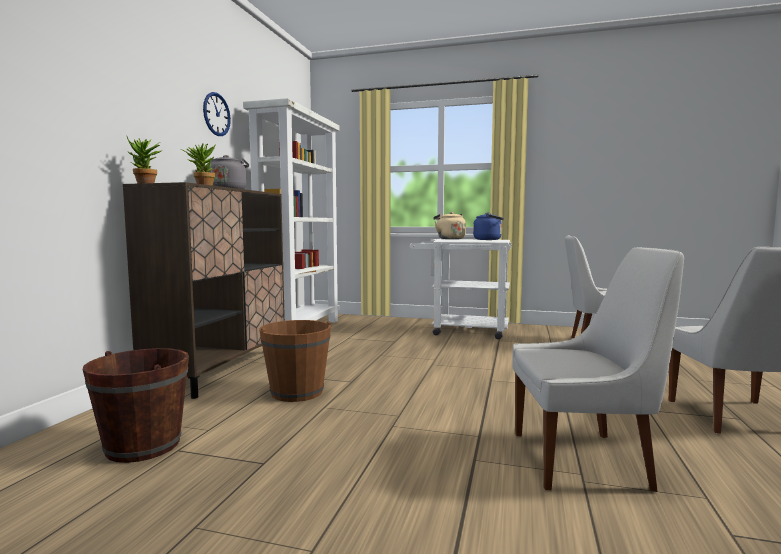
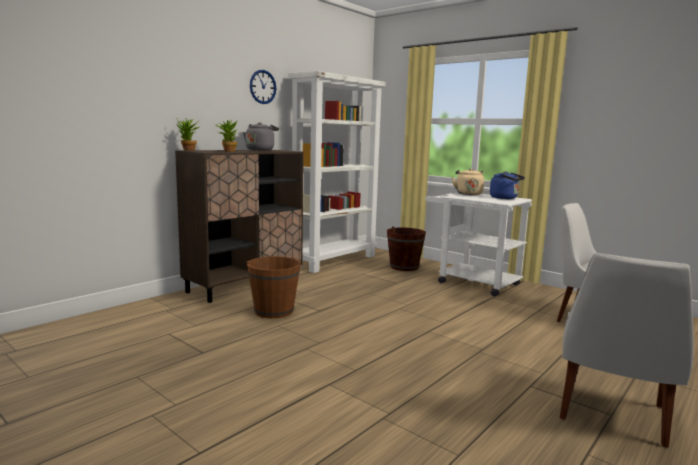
camera: 25 degrees right, 5 degrees up
(143, 445) = (154, 326): brown bucket -> brown bucket (404, 267)
(584, 460) = (407, 406): white chair -> none

